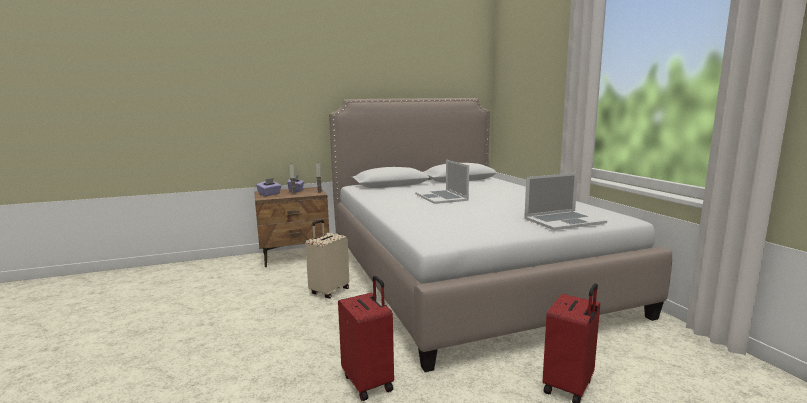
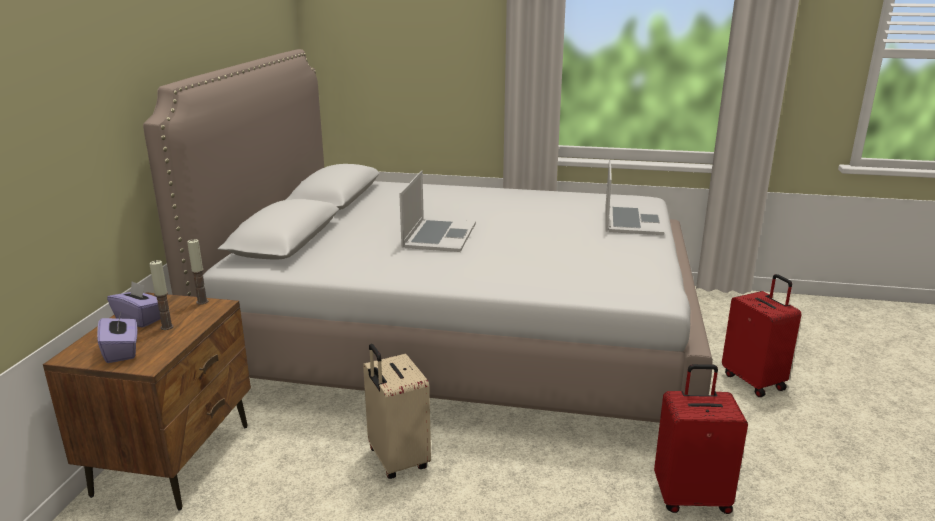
camera: 60 degrees left, 10 degrees up
(441, 197) = (439, 235): laptop -> laptop turned 90 degrees counterclockwise

